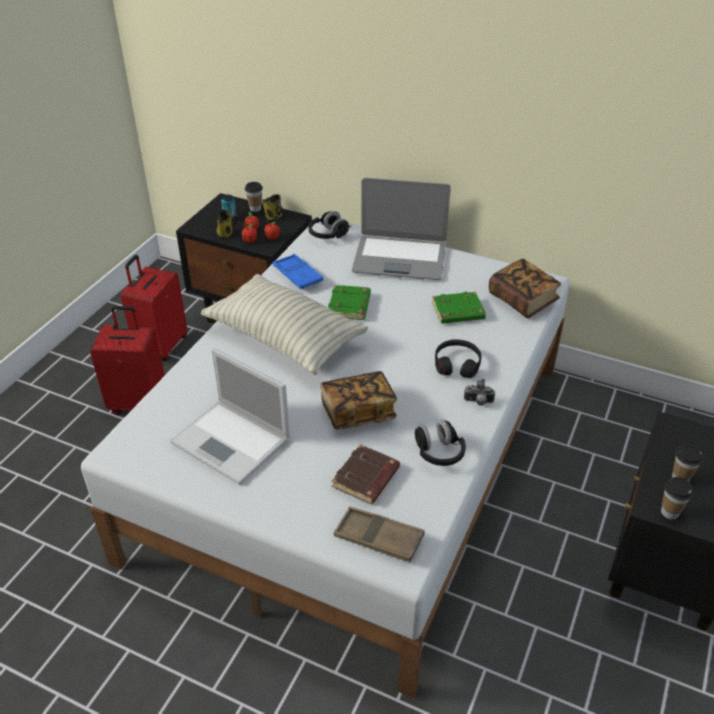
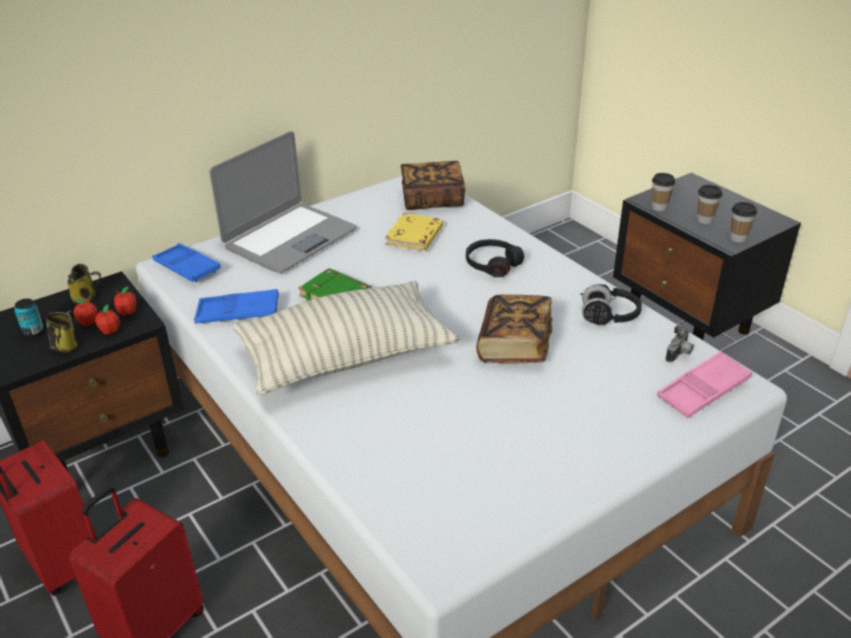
camera: 60 degrees left, 5 degrees down
(232, 442) = (496, 451): laptop -> none
(255, 209) = (45, 306): cup -> cup (659, 207)
(328, 235) = (187, 268): black headphones -> blue tray
(366, 479) = (617, 372): brown book -> none
(378, 538) = (703, 390): brown tray -> pink tray
(457, 312) = (415, 237): green book -> yellow book
(478, 402) = (556, 272): camera -> camera (679, 355)

